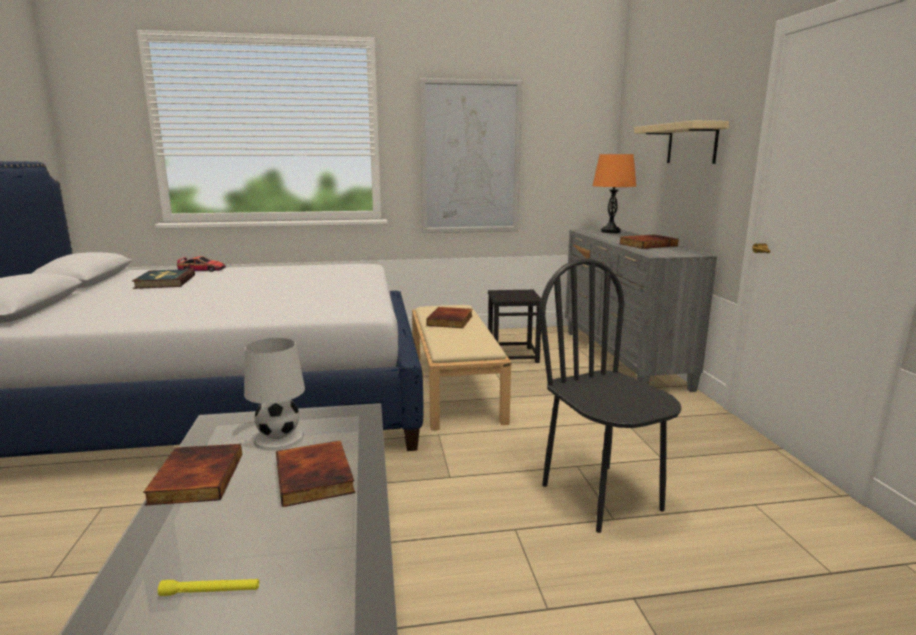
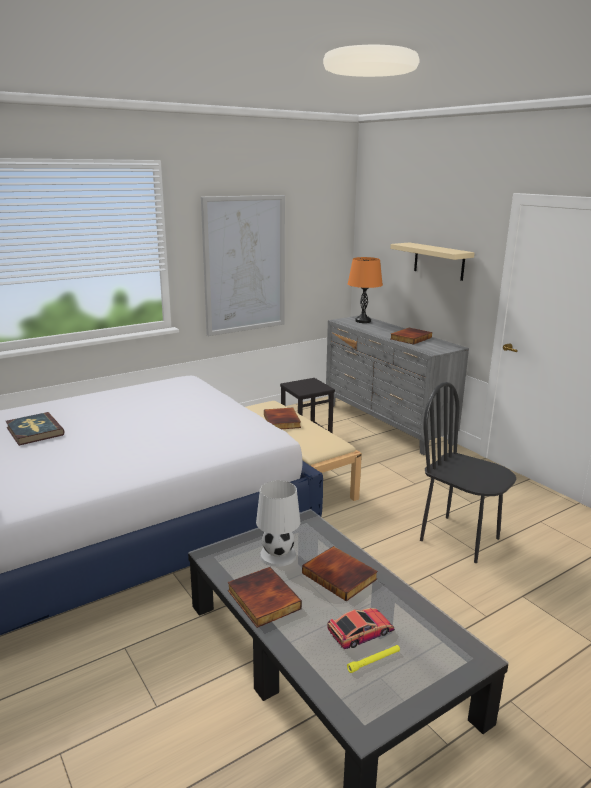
camera: 25 degrees left, 5 degrees up
(202, 270) = (42, 408): toy car -> toy car (361, 632)

